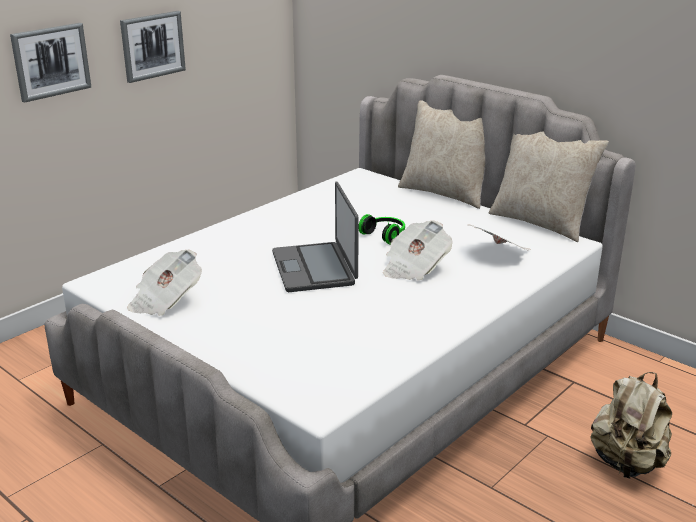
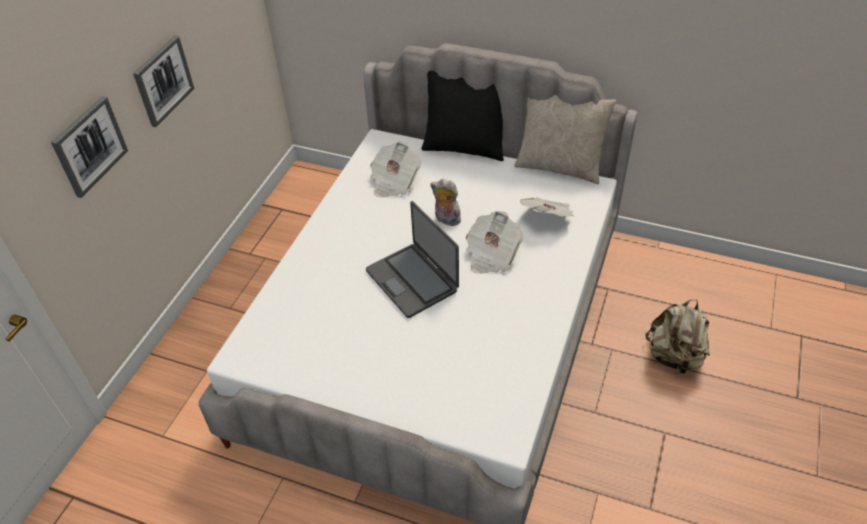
camera: 20 degrees left, 20 degrees up
(165, 301) = (313, 362): newspaper -> newspaper (394, 182)
(385, 235) = (446, 220): headphones -> plush toy
(445, 193) = (465, 147): beige pillow -> black pillow

